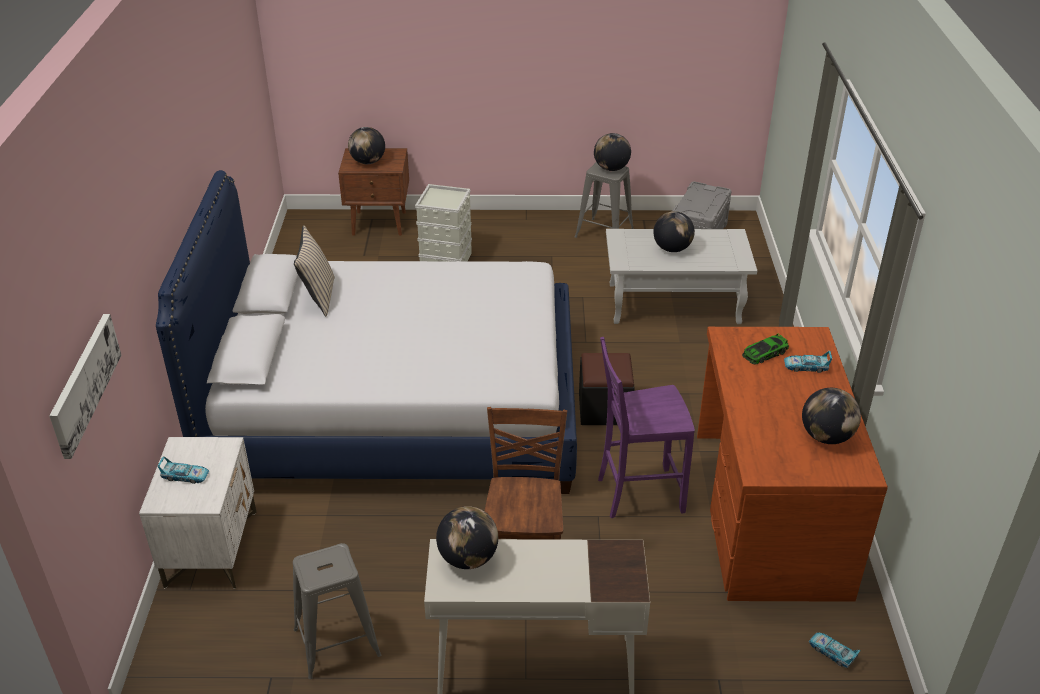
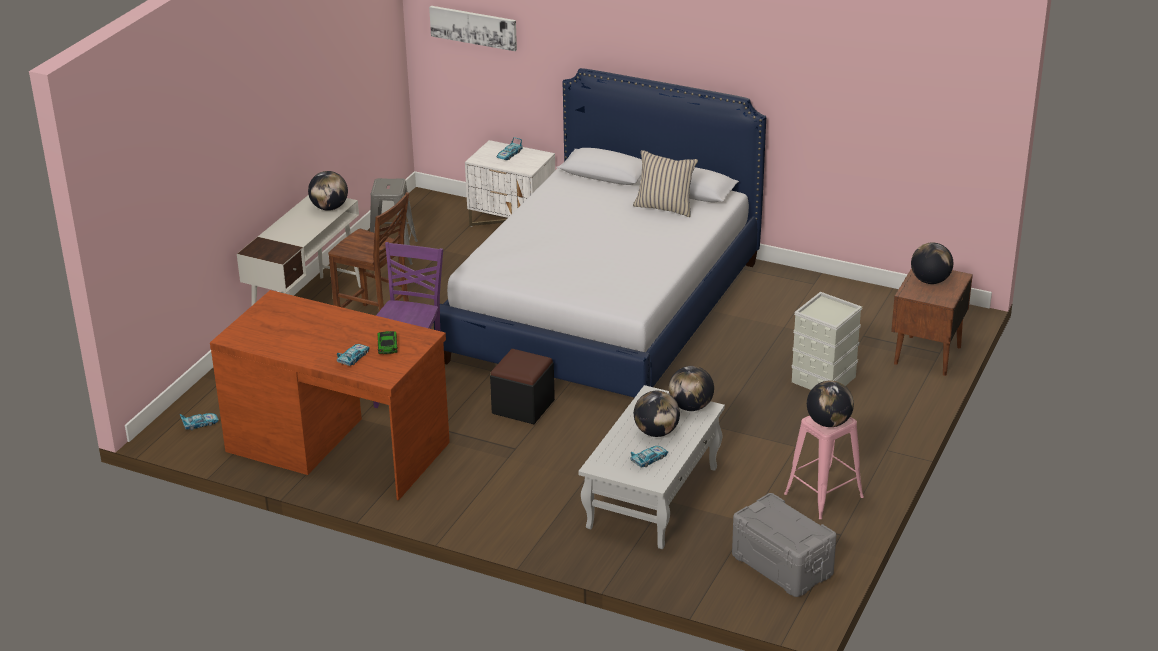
camera: 115 degrees right, 5 degrees down
(604, 233) = (824, 495): grey stool -> pink stool
(710, 244) = (649, 459): none -> toy car
(826, 437) = (276, 337): globe -> globe (690, 407)

